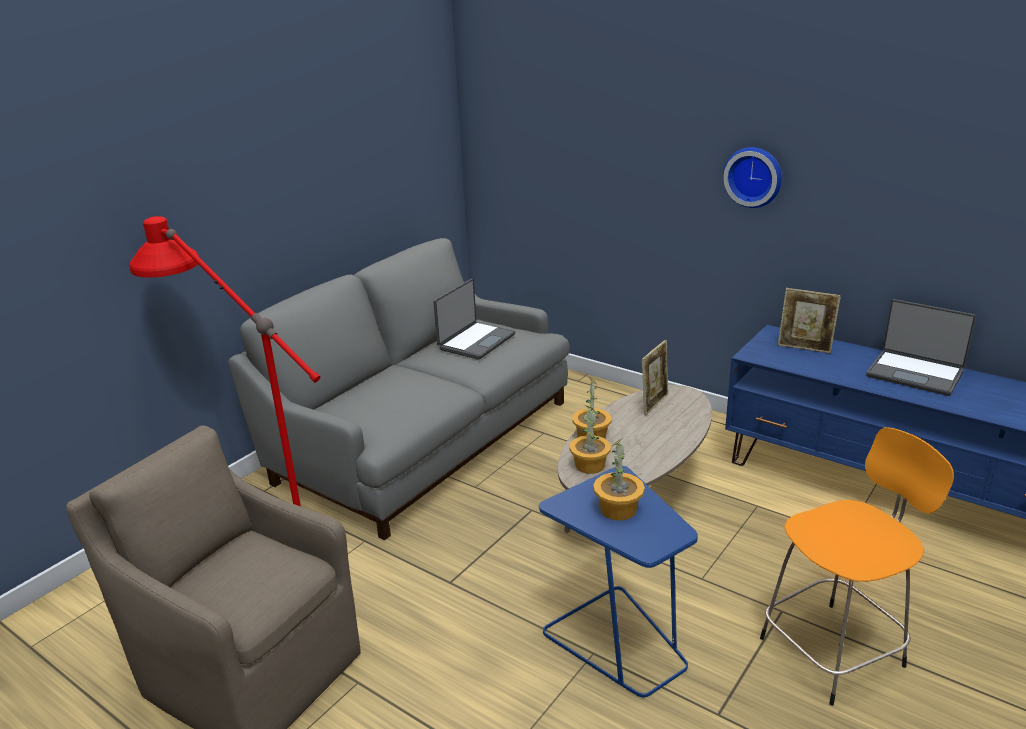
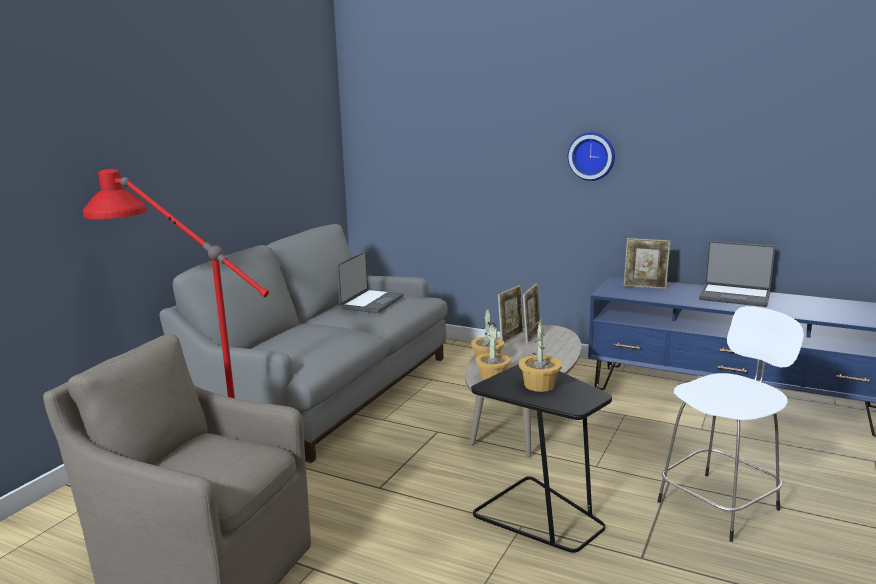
camera: 10 degrees left, 10 degrees down
(618, 642) = (540, 516): blue side table -> black side table
(629, 403) = (511, 338): none -> picture frame
(835, 650) = (720, 504): orange stool -> white stool

